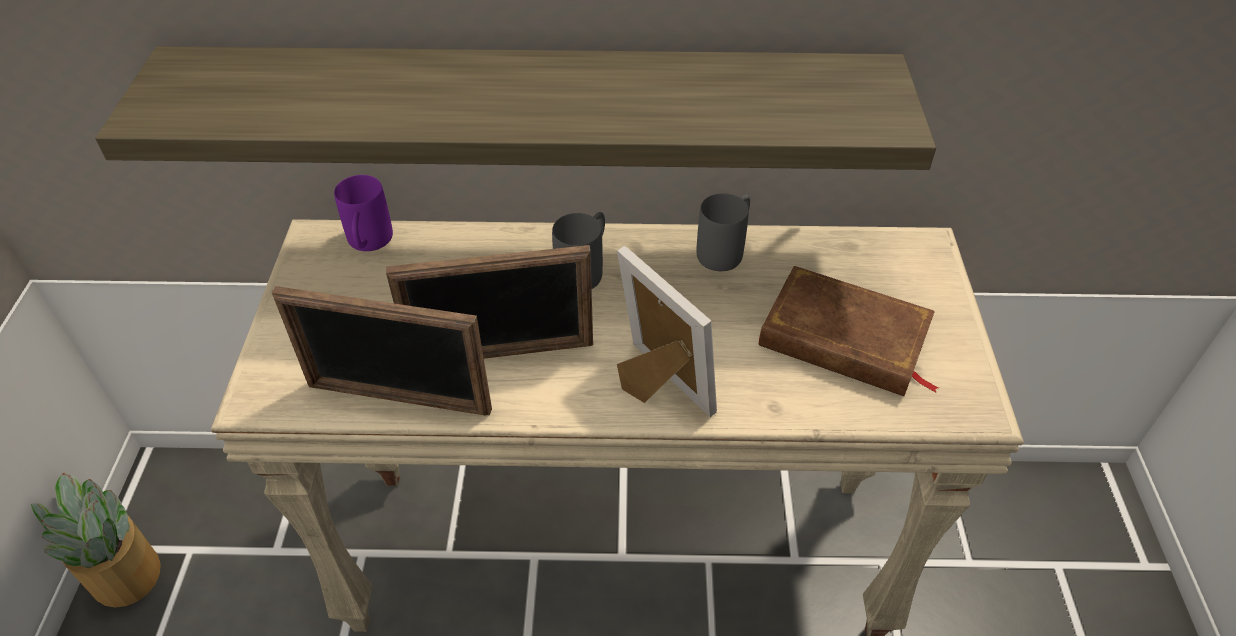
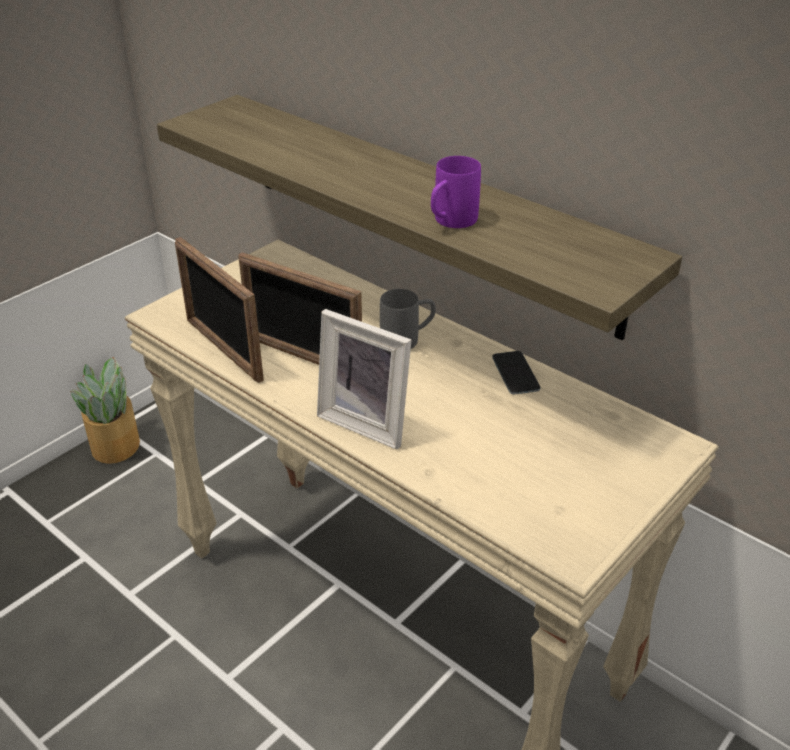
camera: 40 degrees right, 10 degrees down
(369, 244) = (301, 269): purple mug -> purple mug (450, 222)
(656, 388) = (368, 421): picture frame -> picture frame turned 120 degrees clockwise
(725, 249) = (515, 373): grey mug -> phone
(844, 339) = (529, 463): brown book -> none

